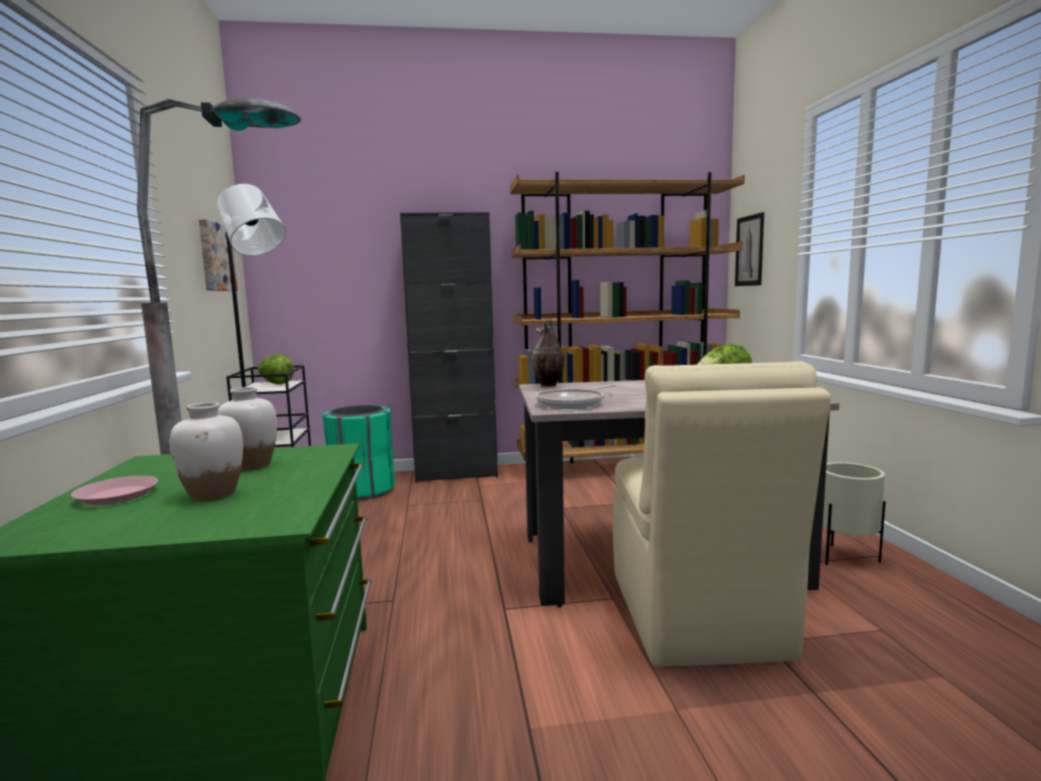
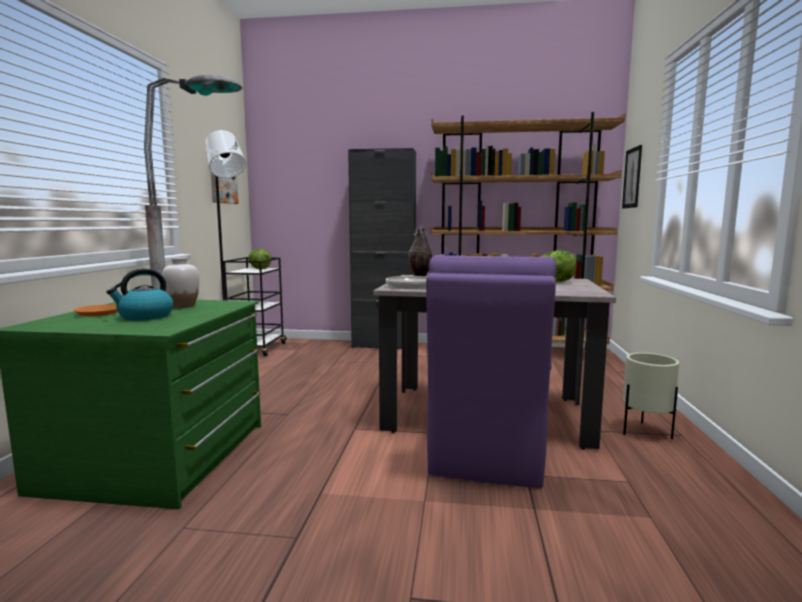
camera: 15 degrees right, 0 degrees up
(117, 496) = (99, 313): pink plate -> orange plate
(213, 494) = (145, 316): white vase -> kettle
(363, 490) = (313, 349): green trash can -> none
(696, 616) = (486, 452): beige chair -> purple chair

